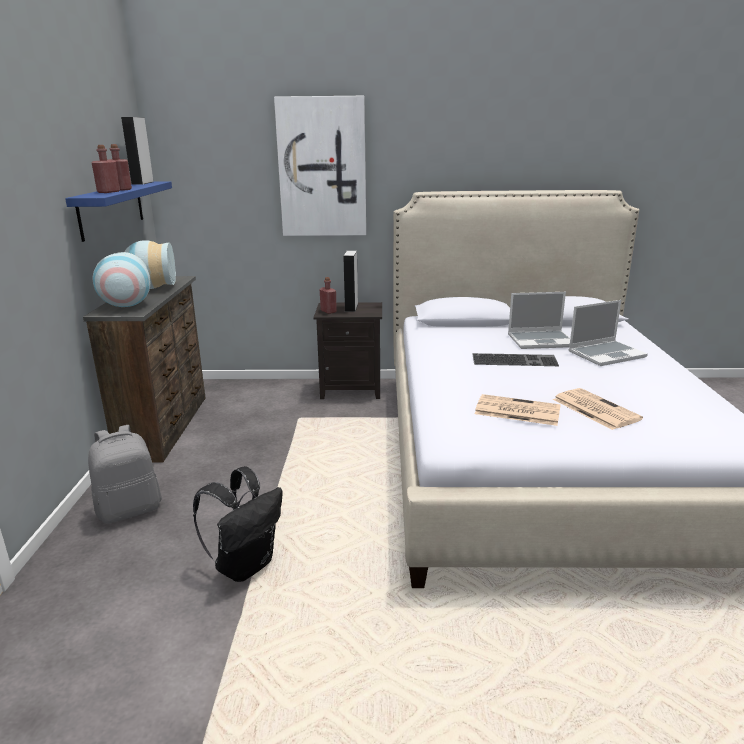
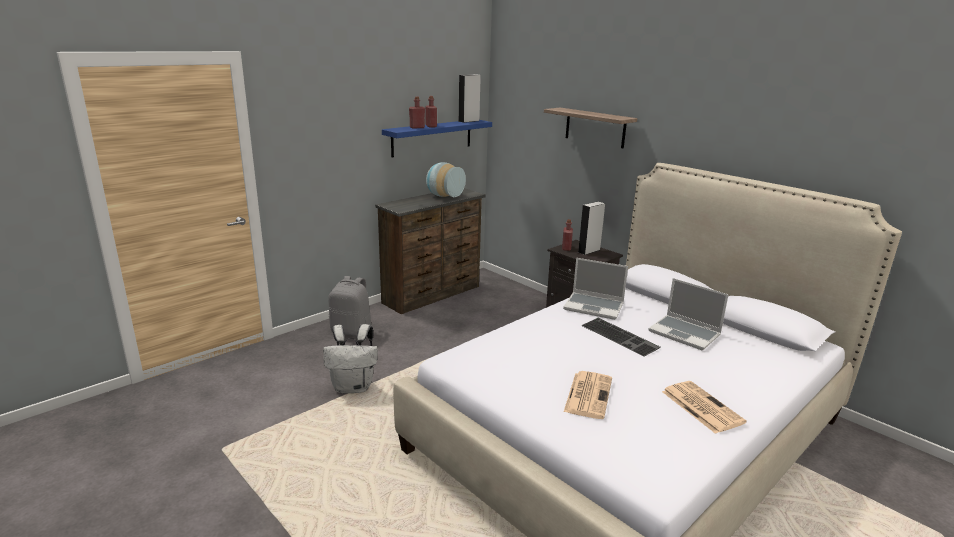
camera: 45 degrees right, 0 degrees up
(126, 305) = (406, 204): vase -> none
(245, 565) = (354, 387): black backpack -> white backpack
(322, 168) = (595, 127): picture -> shelf
(516, 411) = (526, 365): newspaper -> newspaper (700, 406)
(606, 354) = (716, 368): laptop -> laptop (594, 307)

